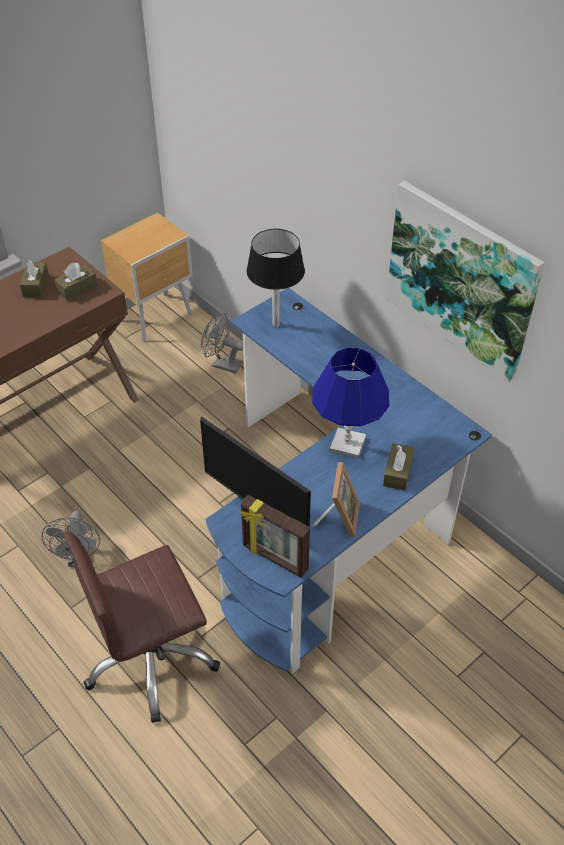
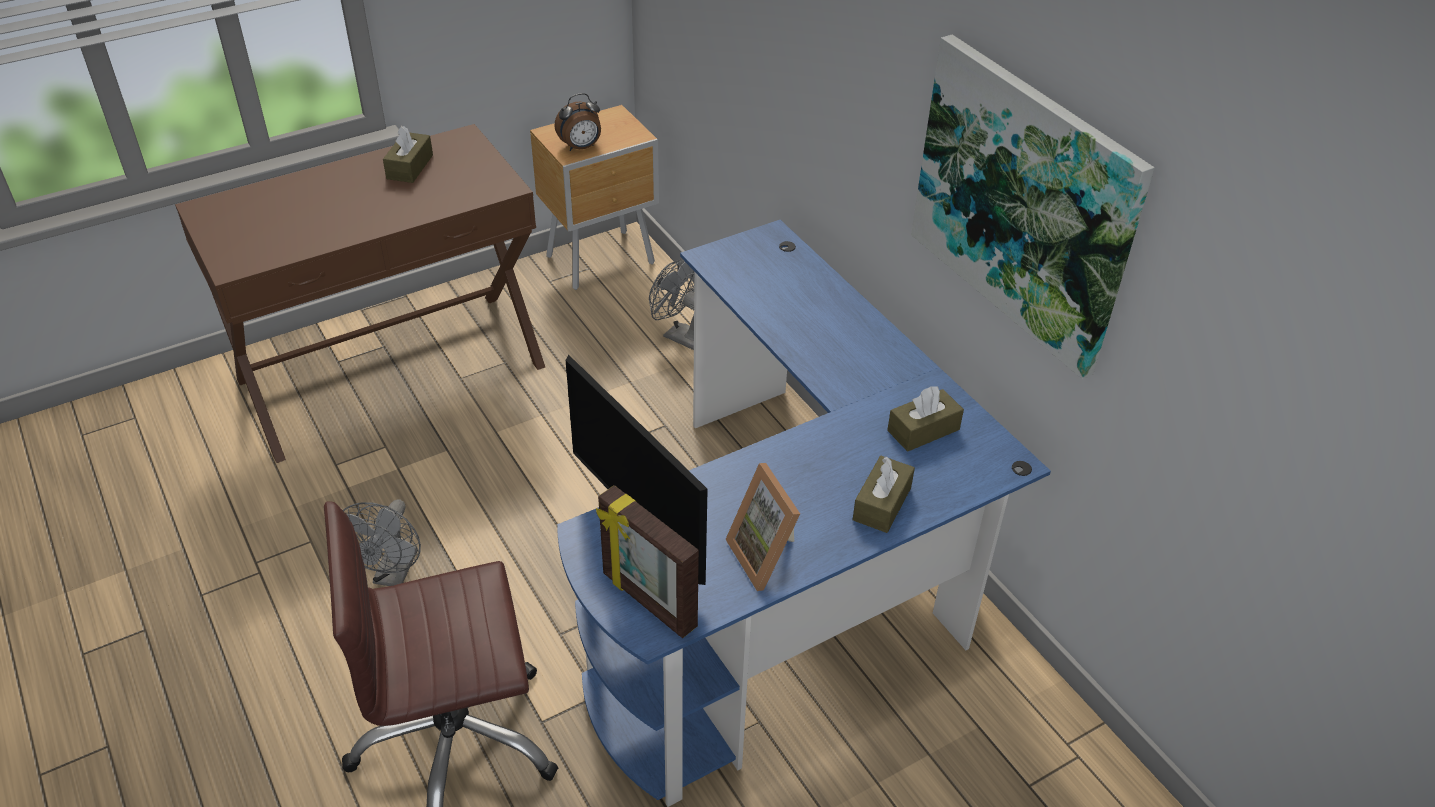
camera: 10 degrees right, 5 degrees down
(77, 288) = (467, 178): brown tissue box -> brown tissue box (923, 430)
(139, 249) = (581, 147): none -> alarm clock
(276, 324) = (747, 266): black table lamp -> none
(338, 517) = (768, 556): picture frame -> picture frame turned 135 degrees clockwise
(347, 444) = (811, 450): blue table lamp -> none

